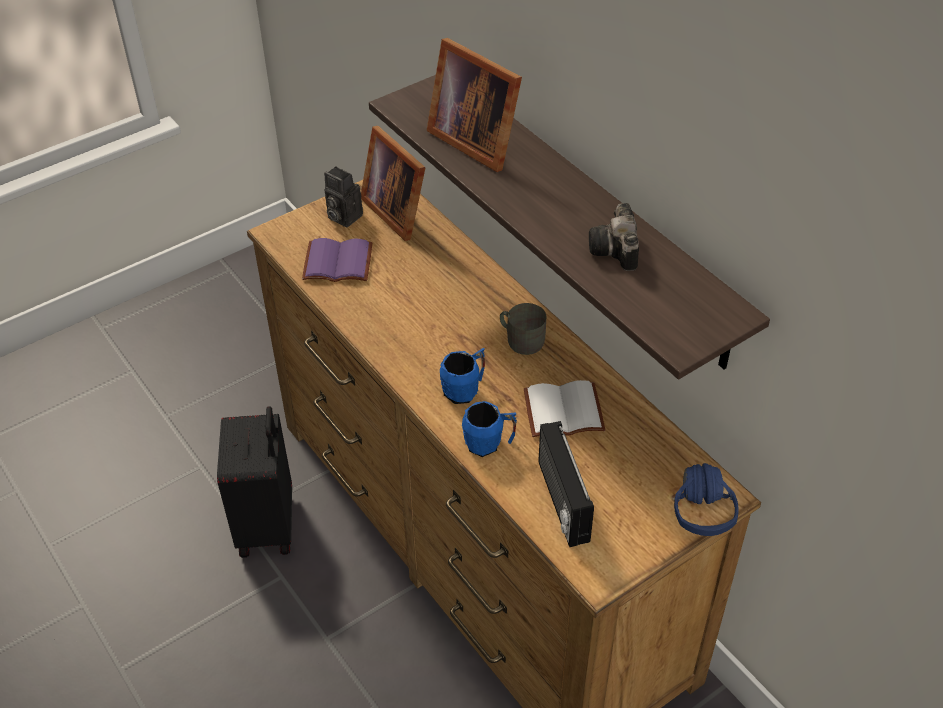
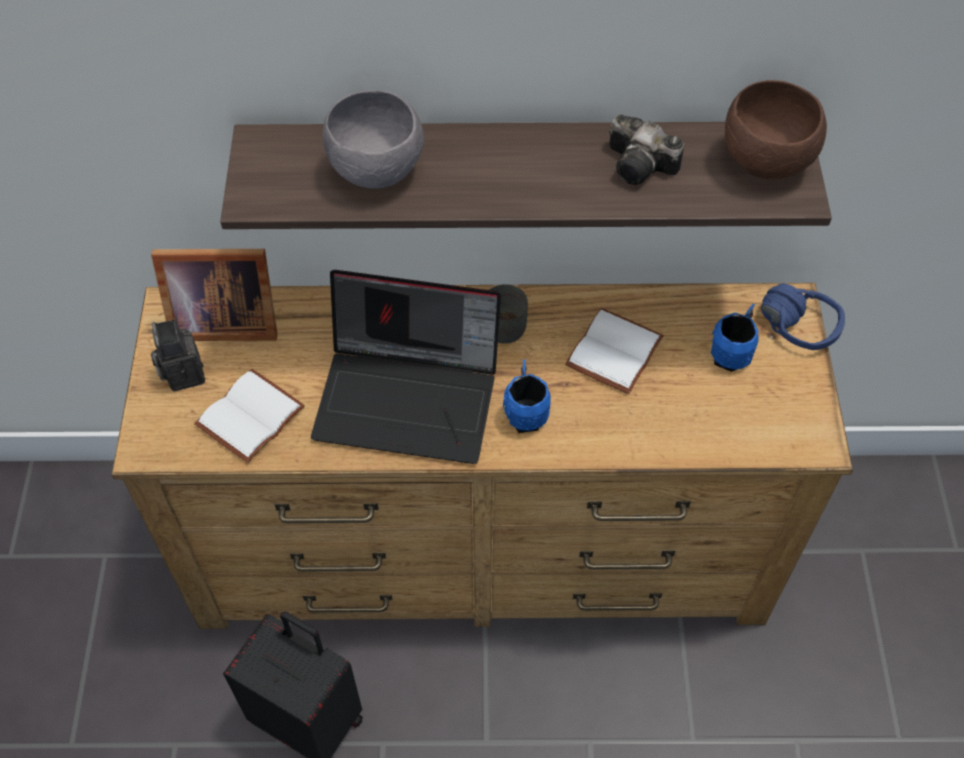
camera: 55 degrees left, 10 degrees up
(339, 261) = (249, 414): purple book -> white book
(342, 217) = (182, 373): camera -> camera turned 90 degrees clockwise
(422, 326) = (410, 396): none -> laptop
(475, 140) = (378, 171): picture frame -> grey bowl
(489, 443) = (608, 432): blue mug -> blue mug (732, 352)
(561, 502) = (718, 419): radio -> none
(694, 313) = (766, 163): none -> brown bowl

